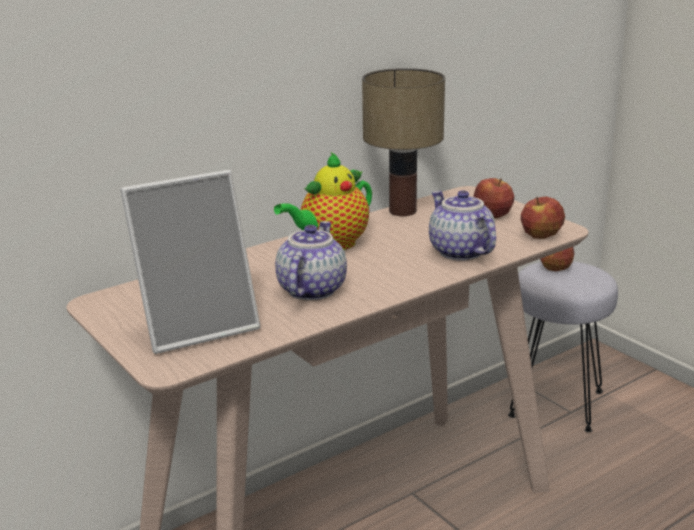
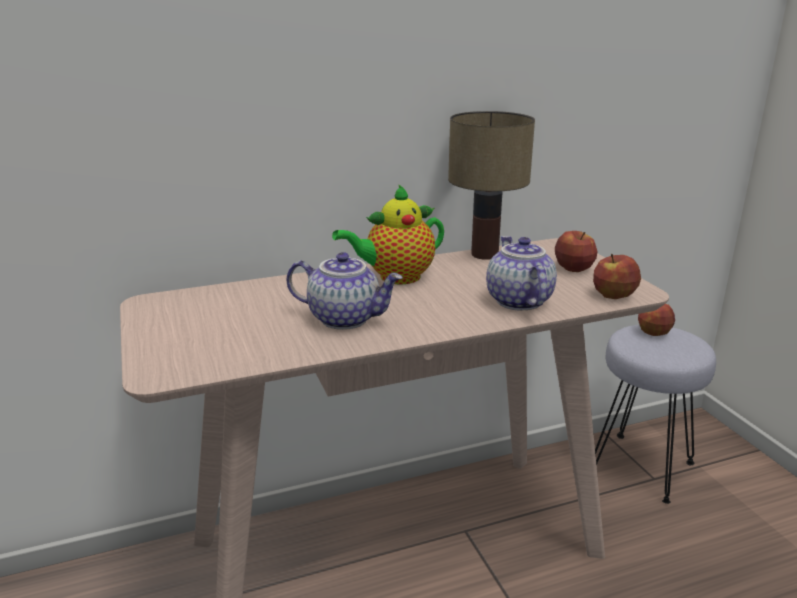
camera: 15 degrees right, 0 degrees up
(198, 325) = (217, 338): picture frame -> none
(310, 290) = (345, 318): teapot -> teapot turned 75 degrees clockwise

